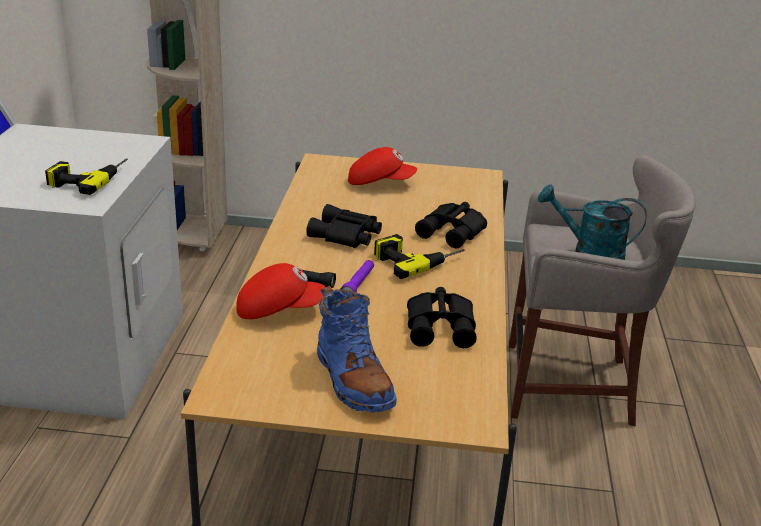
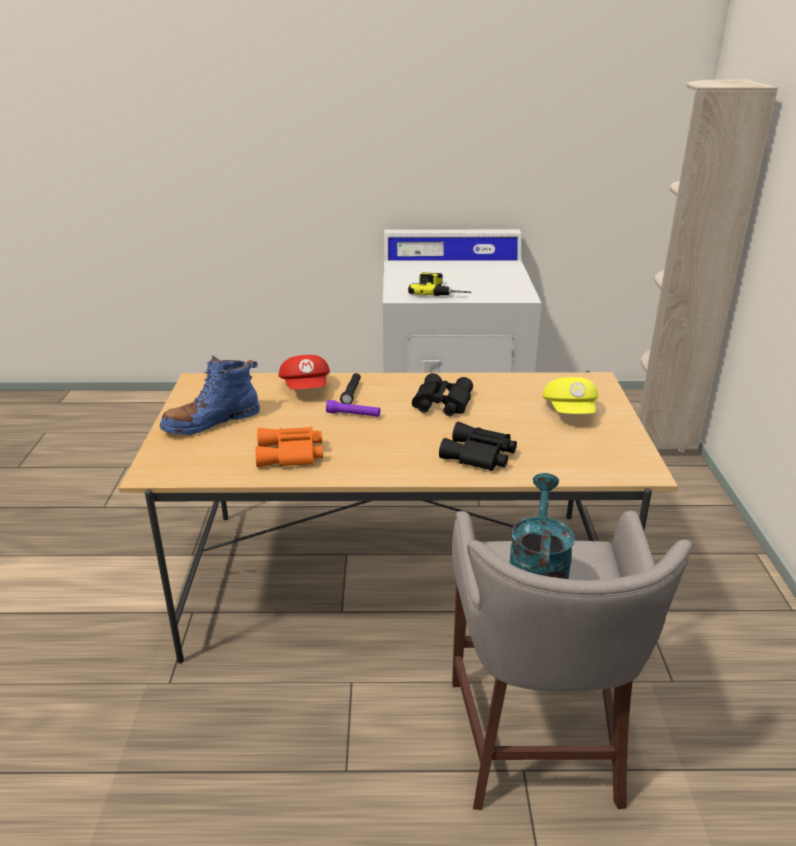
camera: 85 degrees right, 0 degrees up
(380, 183) = (570, 412): red cap -> yellow cap
(416, 259) = (410, 438): power drill -> none
(442, 326) = (291, 455): black binoculars -> orange binoculars

